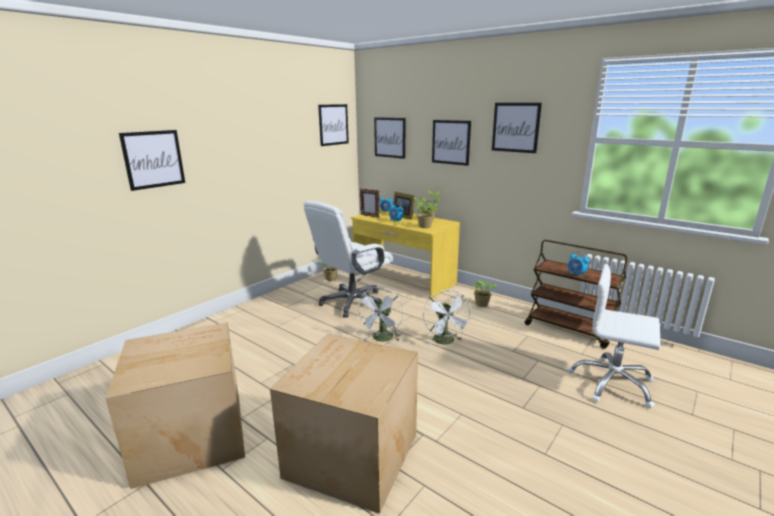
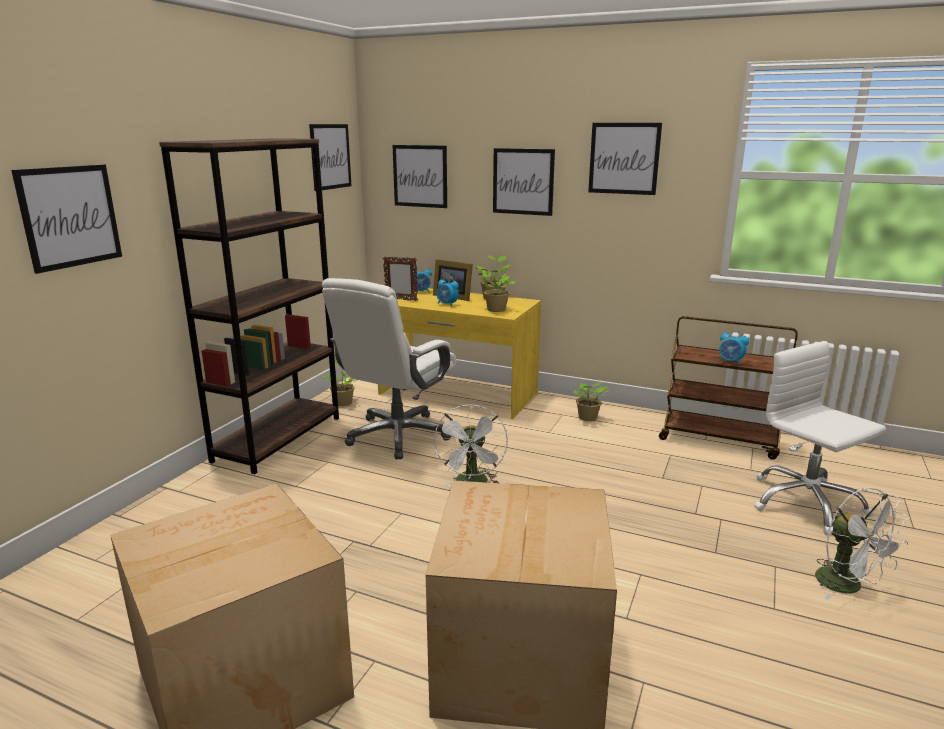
camera: 15 degrees left, 0 degrees up
(282, 297) = (278, 438): none -> brown bookcase
(446, 342) = (566, 477): white fan -> white fan (847, 586)
(612, 383) = (805, 503): white office chair -> white office chair turned 45 degrees clockwise

